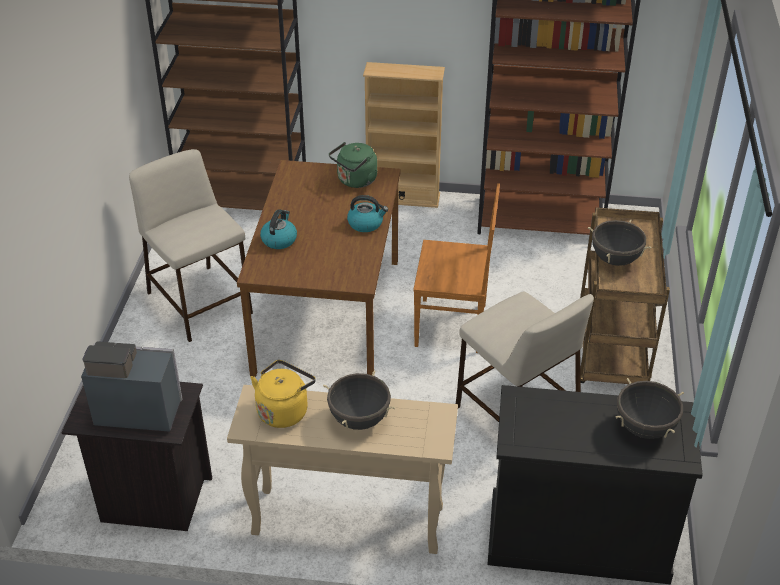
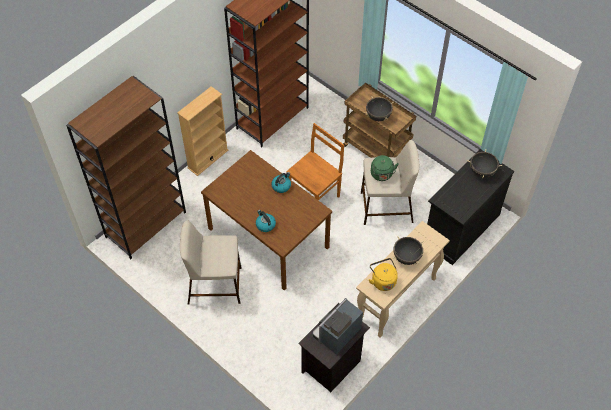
camera: 55 degrees left, 15 degrees up
(355, 181) = (245, 172): green kettle -> green kettle (382, 175)

